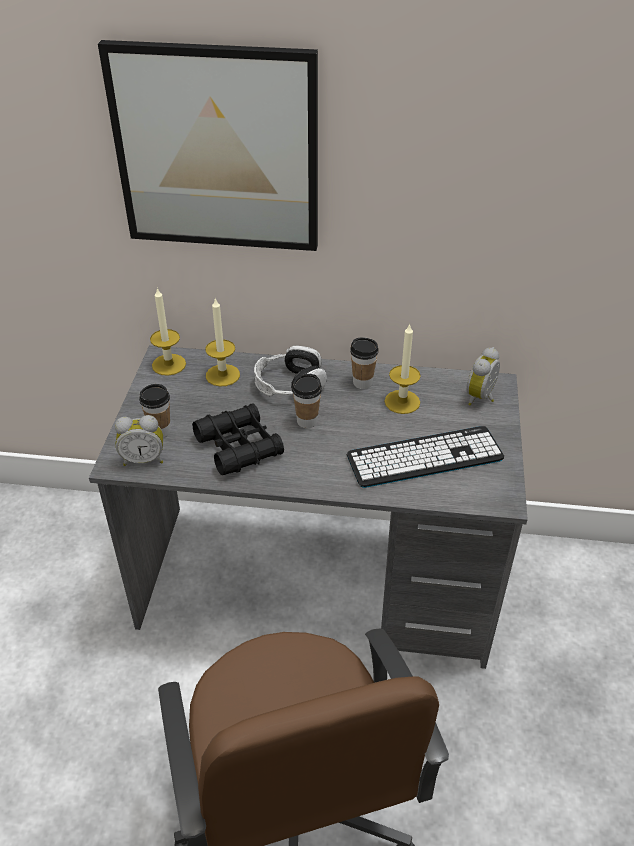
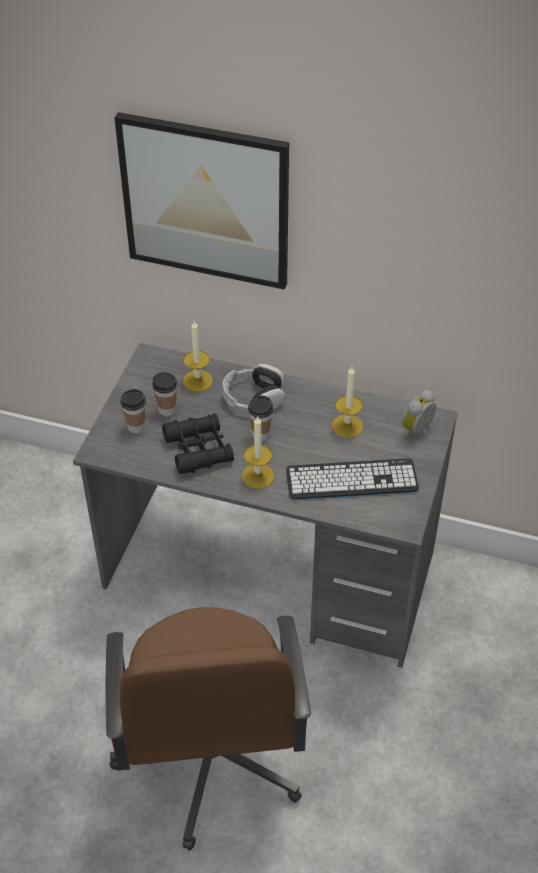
camera: 10 degrees right, 5 degrees up
(143, 459) = (119, 450): alarm clock -> none
(169, 364) = (153, 364): candle -> candle (258, 476)
(362, 383) = (317, 403): cup -> cup (167, 410)

